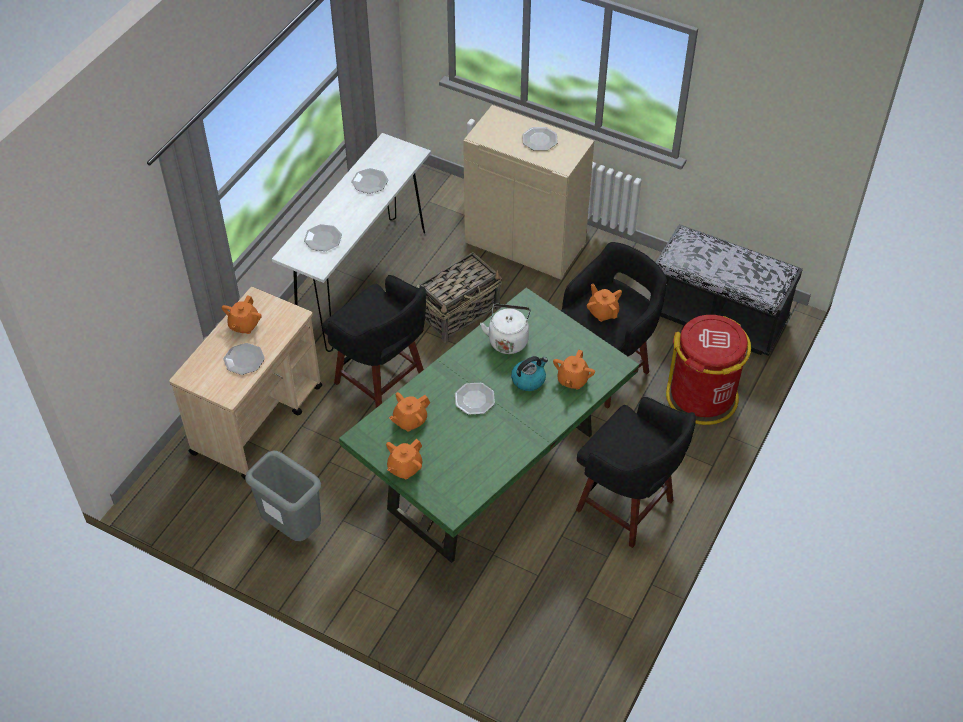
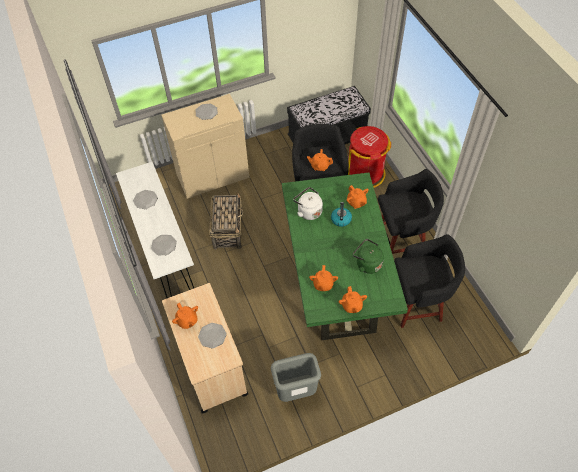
camera: 50 degrees left, 5 degrees up
(382, 382) = (240, 291): black stool -> black stool (418, 305)
(474, 399) = (333, 248): plate -> none
(484, 447) = (367, 264): none -> green kettle

